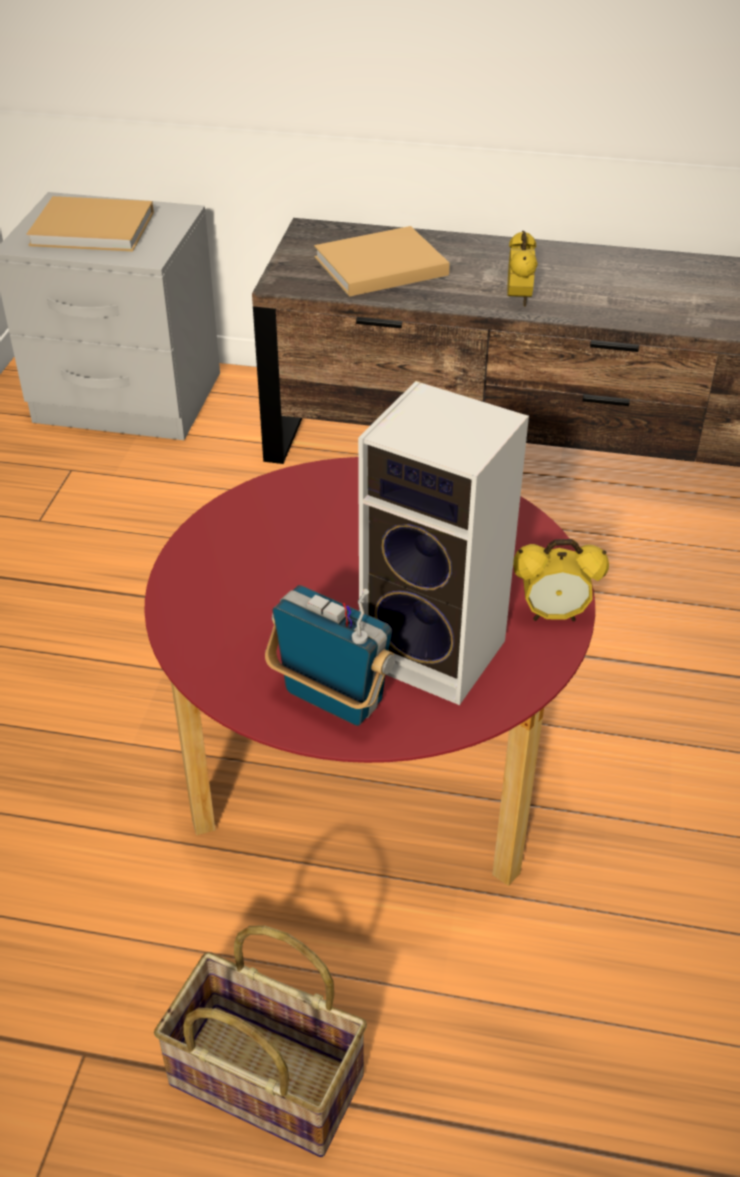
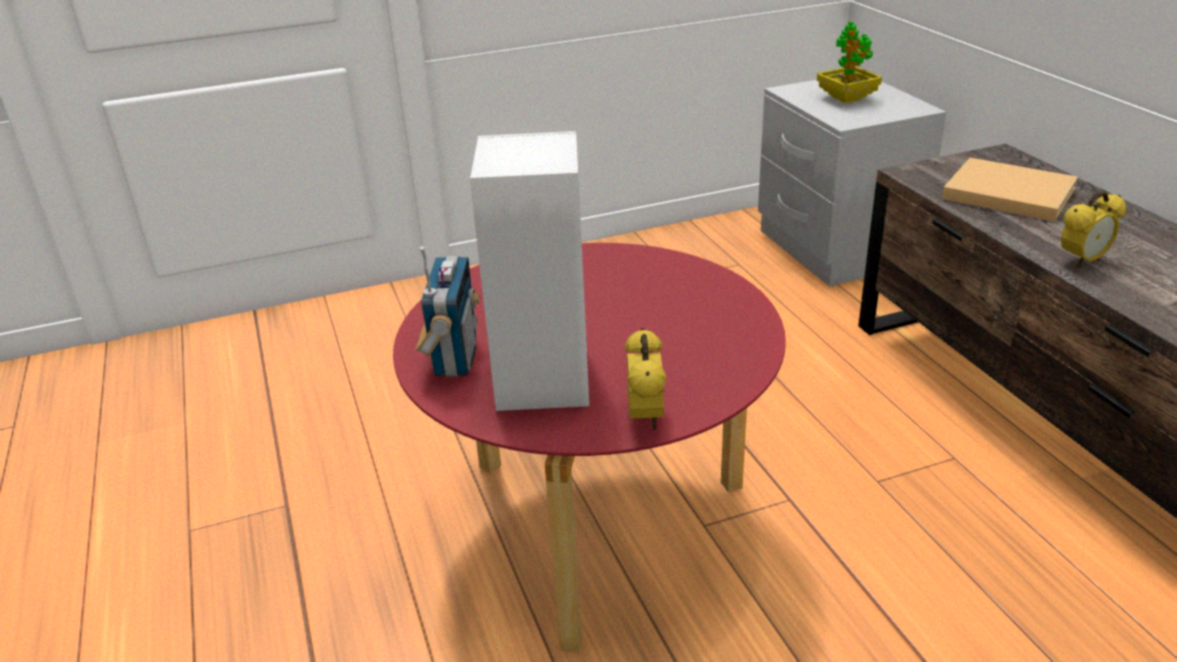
camera: 60 degrees right, 10 degrees down
(96, 229) = (847, 98): beige book -> potted plant
(260, 1081) = (305, 591): basket -> none
(553, 615) = (645, 418): alarm clock -> alarm clock turned 150 degrees counterclockwise

